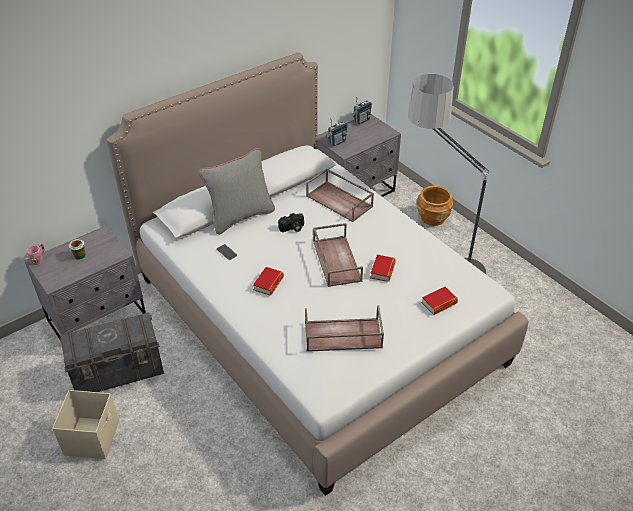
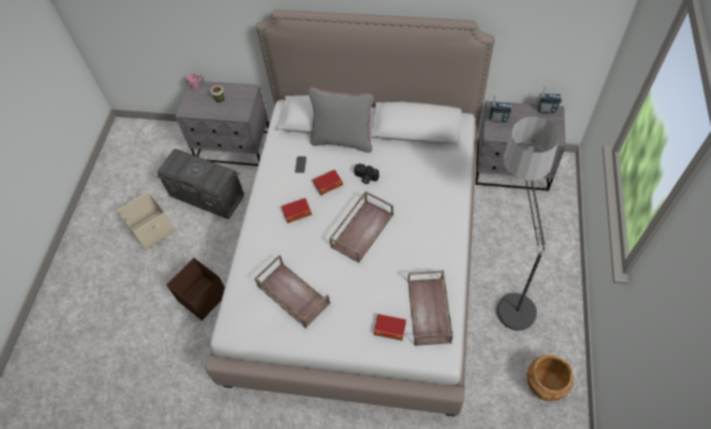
camera: 50 degrees right, 15 degrees up
(216, 448) = (203, 297): none -> brown storage box
(340, 201) = (428, 179): brown tray -> brown tray (429, 312)
(382, 270) = (384, 266): book -> book (328, 184)
(432, 218) = (550, 240): brown planter -> brown planter (545, 384)

